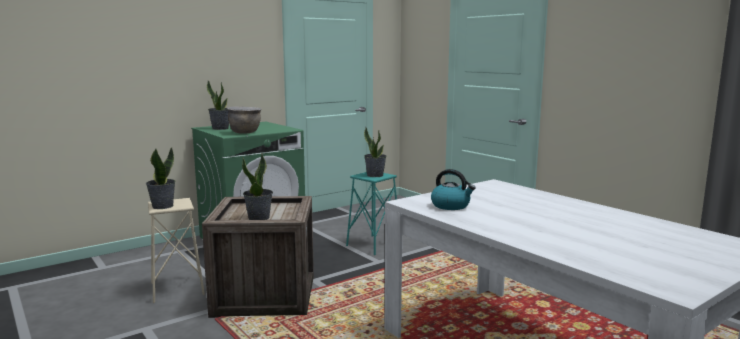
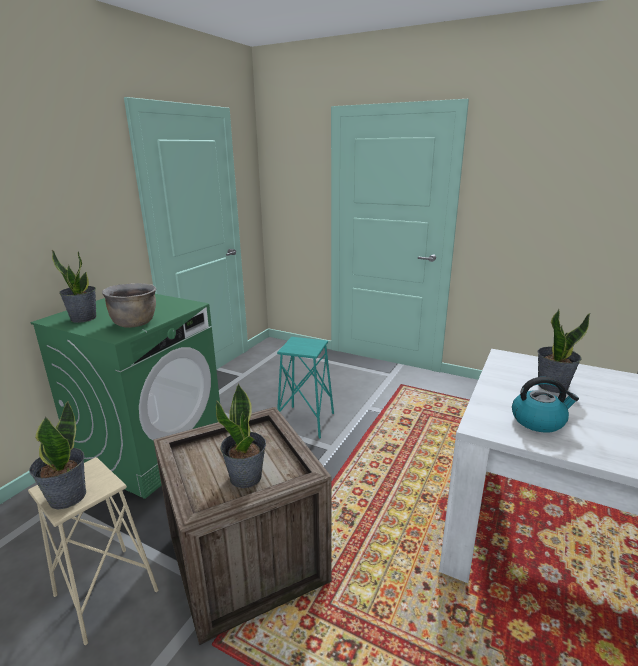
camera: 25 degrees left, 10 degrees up
(375, 175) = (305, 345): potted plant -> potted plant (552, 385)

